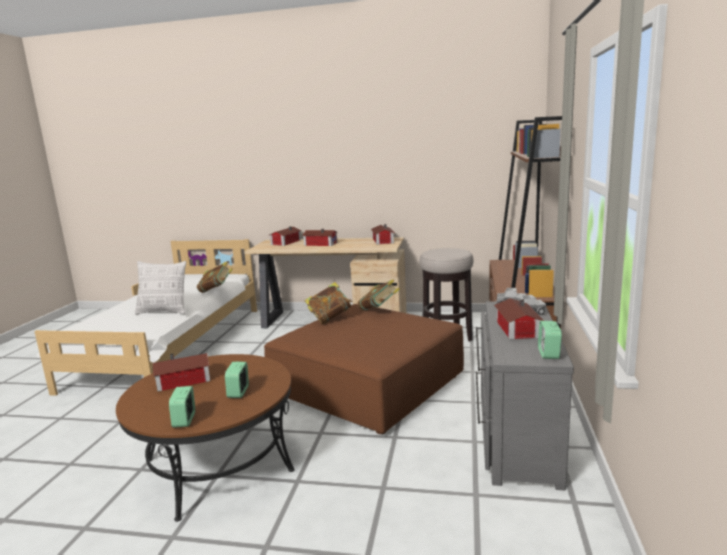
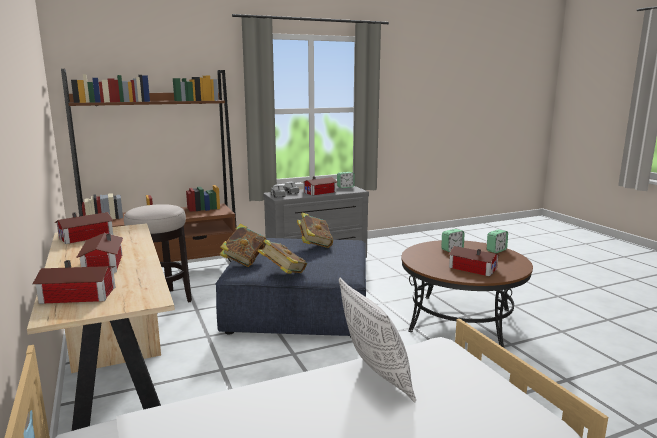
camera: 125 degrees left, 0 degrees up
(216, 290) = (230, 390): book -> book (314, 245)
(368, 385) = (299, 307): brown ottoman -> blue ottoman

